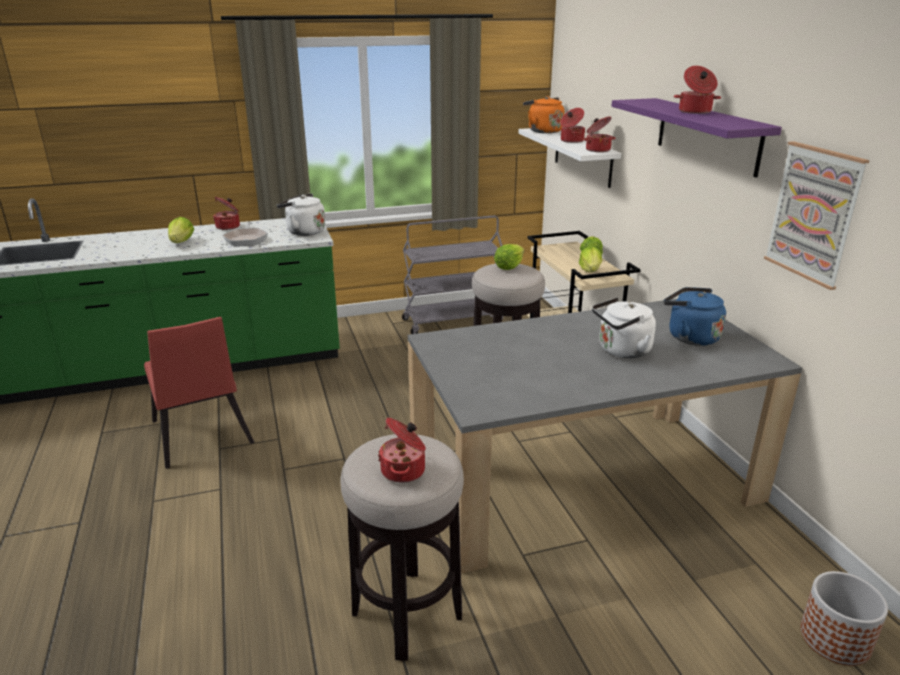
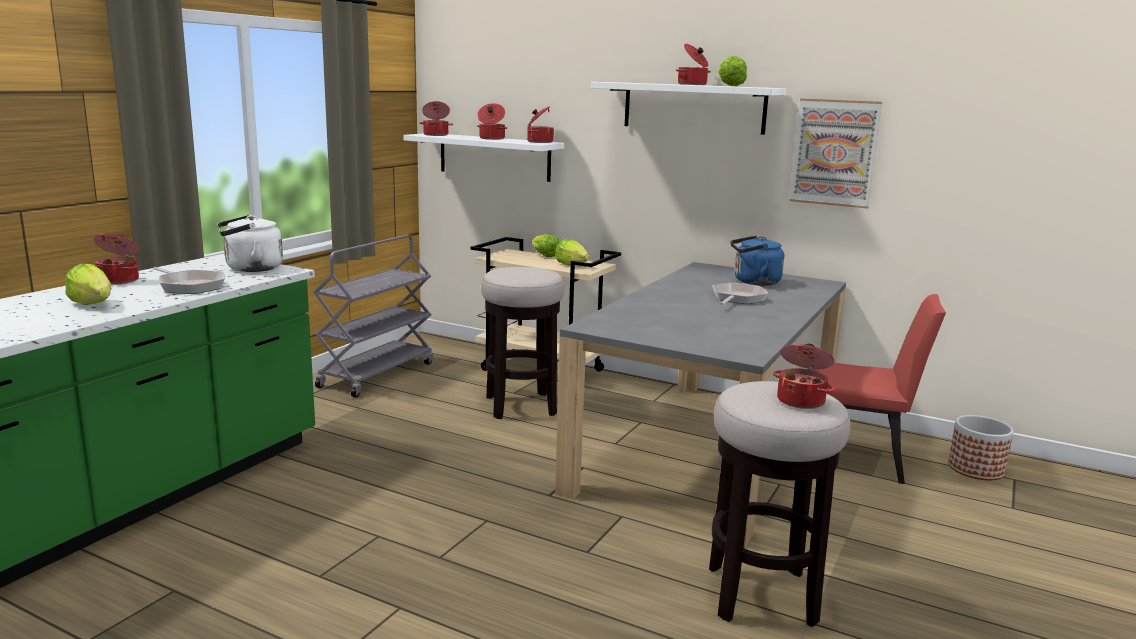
camera: 45 degrees left, 10 degrees down
(201, 437) = (270, 577): red chair -> red chair (854, 457)
(509, 267) = (515, 269): lettuce -> lettuce (729, 86)
(543, 131) = (436, 135): orange kettle -> cooking pot
(621, 351) = (737, 299): white kettle -> frying pan
(707, 135) = (693, 107): purple shelf -> white shelf

